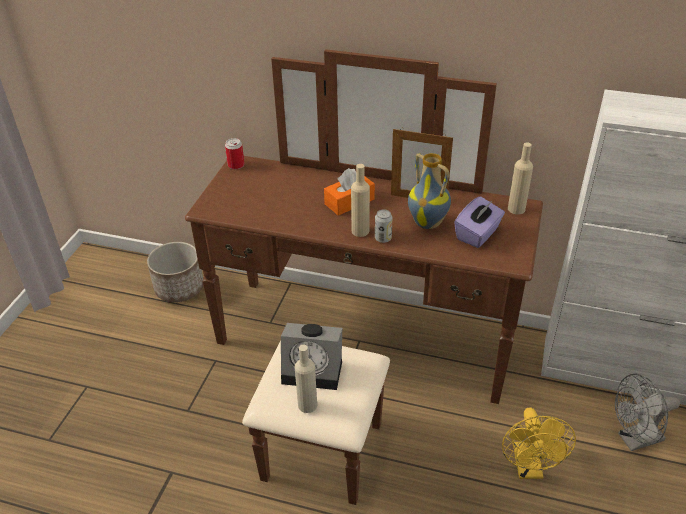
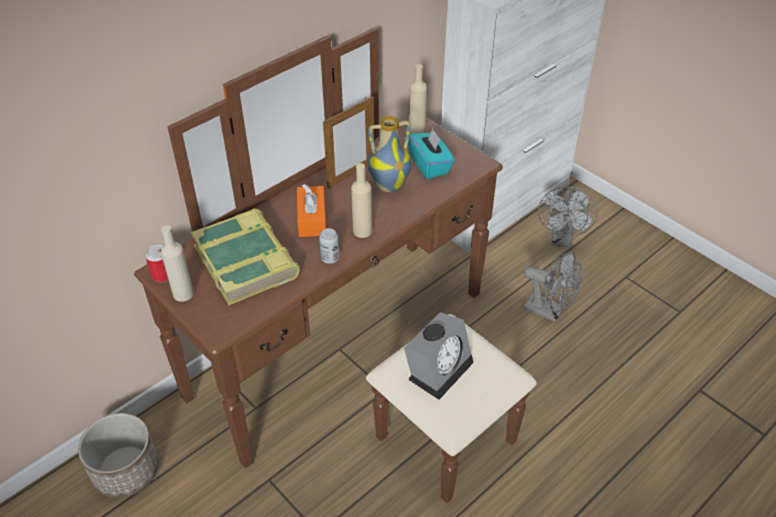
camera: 60 degrees left, 5 degrees up
(278, 192) = (247, 262): none -> book
(307, 405) = (476, 391): beige bottle -> beige bottle (183, 293)
(383, 238) = (386, 221): can -> can (330, 258)
(478, 234) = (430, 165): purple tissue box -> turquoise tissue box
(529, 468) = (549, 311): yellow fan -> grey fan

